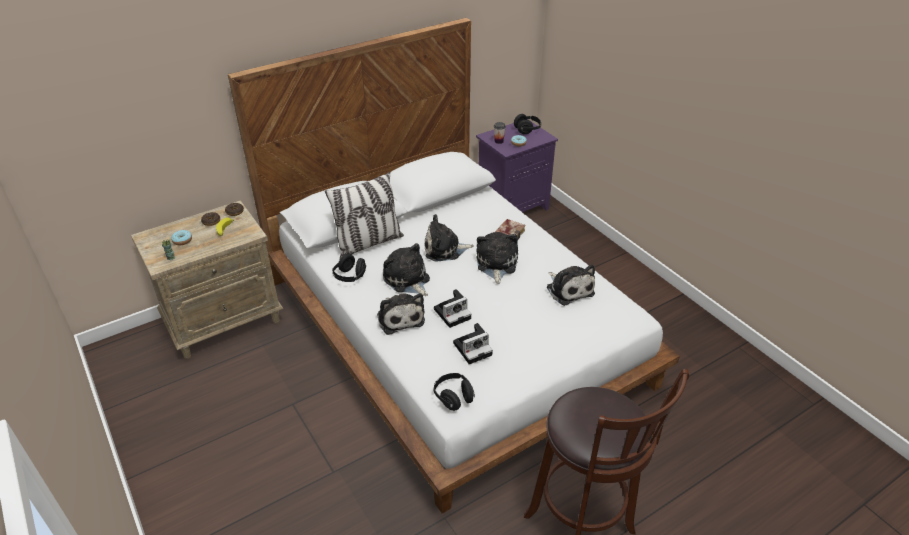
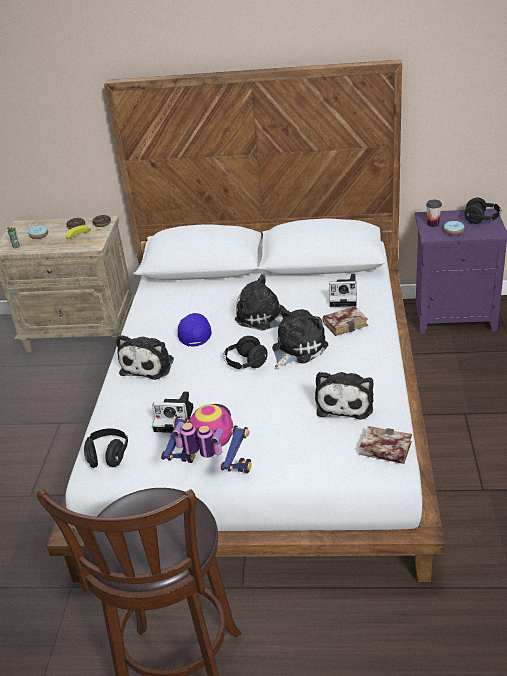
camera: 40 degrees right, 5 degrees down
(350, 277) = (150, 313): black headphones -> black headphones (245, 364)
(368, 243) = (201, 289): pillow -> none
(407, 280) = (195, 334): plush toy -> blue cap
(453, 313) = (197, 379): camera -> camera (344, 297)
(539, 373) = (212, 472): none -> toy robot
(623, 310) = (383, 449): none -> book

